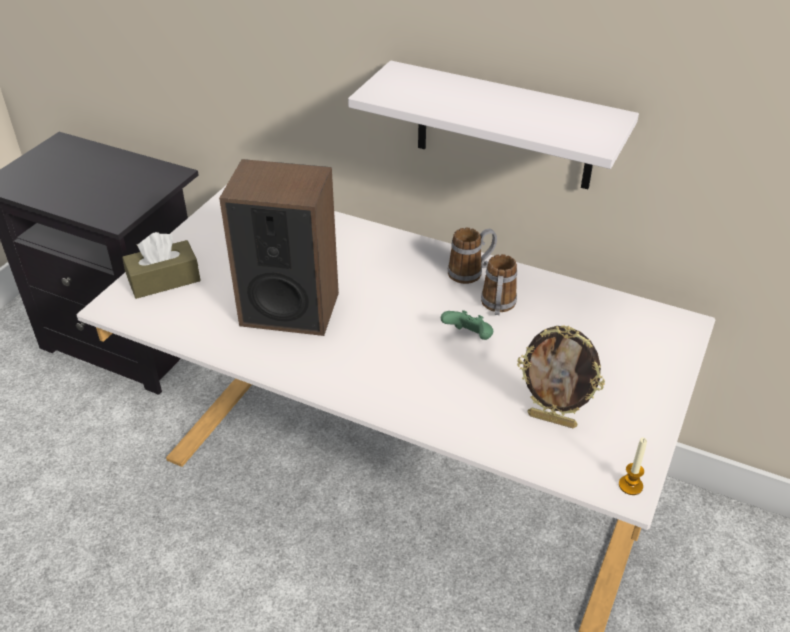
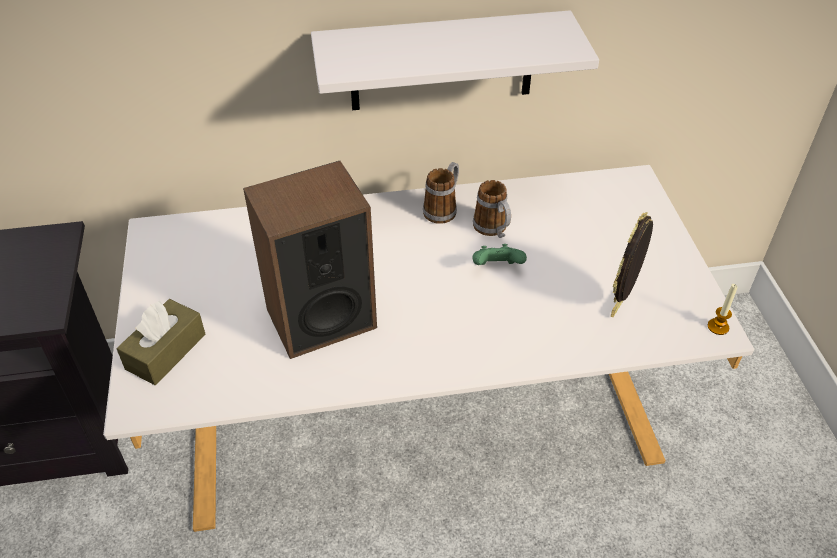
camera: 35 degrees left, 5 degrees up
(552, 419) = (621, 305): picture frame -> picture frame turned 135 degrees clockwise

